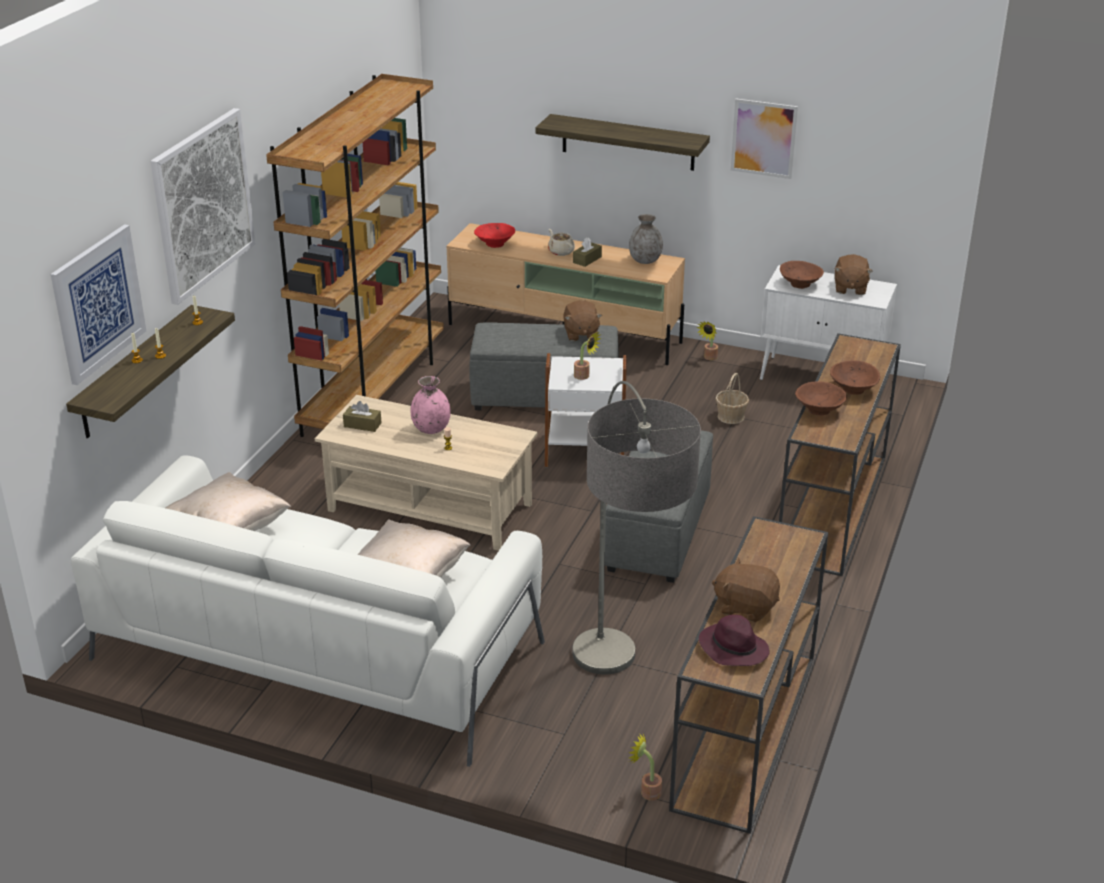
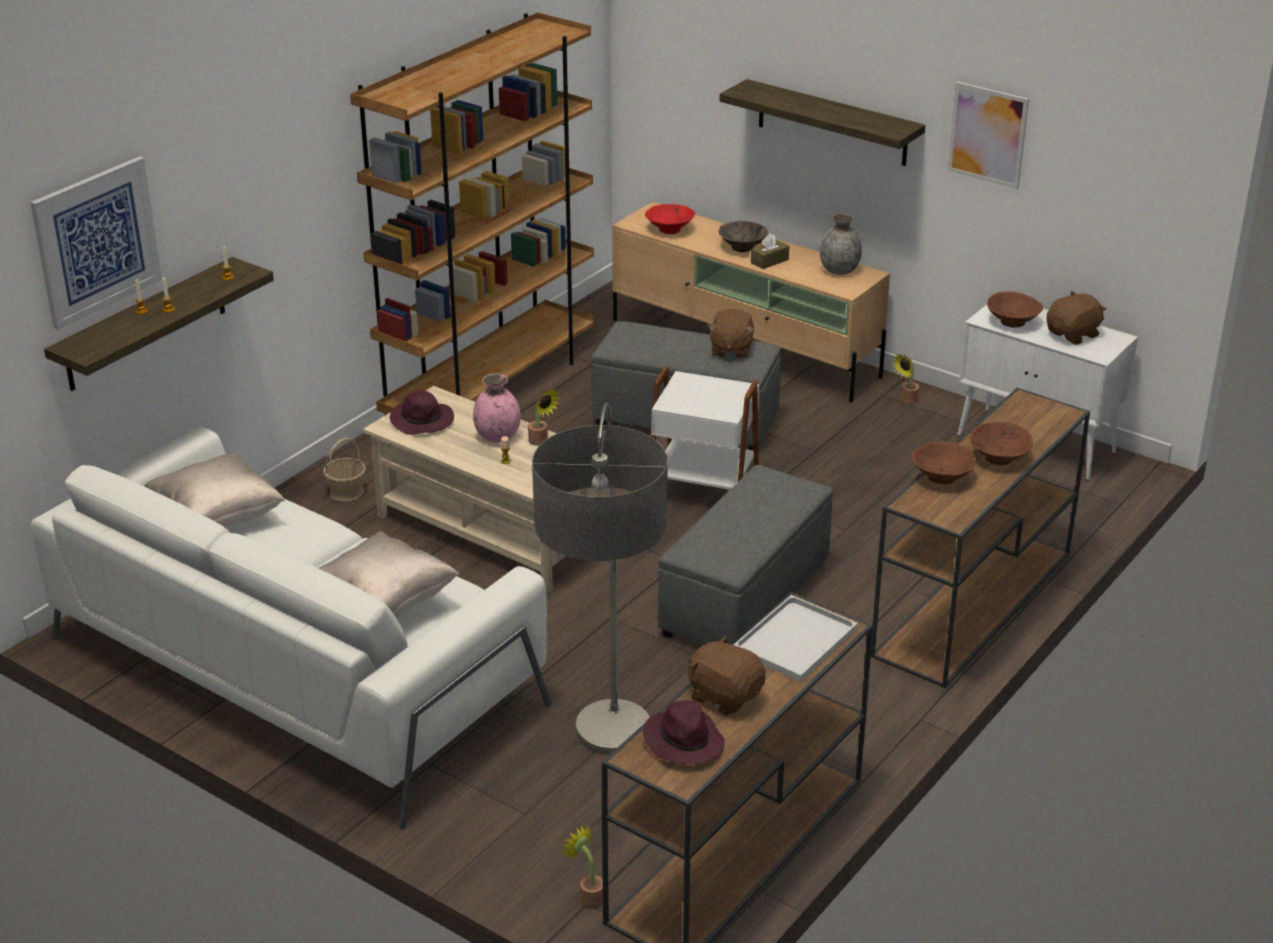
camera: 15 degrees right, 0 degrees up
(203, 204) = (256, 144): picture -> none
(362, 425) = (423, 421): brown tissue box -> purple hat
(561, 251) = (743, 247): beige teapot -> brown bowl
(584, 376) = (701, 400): potted plant -> potted plant (541, 442)
(731, 416) = (900, 475): basket -> basket (347, 492)
(776, 552) = (795, 638): none -> white tray
(850, 288) = (1073, 334): brown plush toy -> brown plush toy turned 150 degrees counterclockwise

